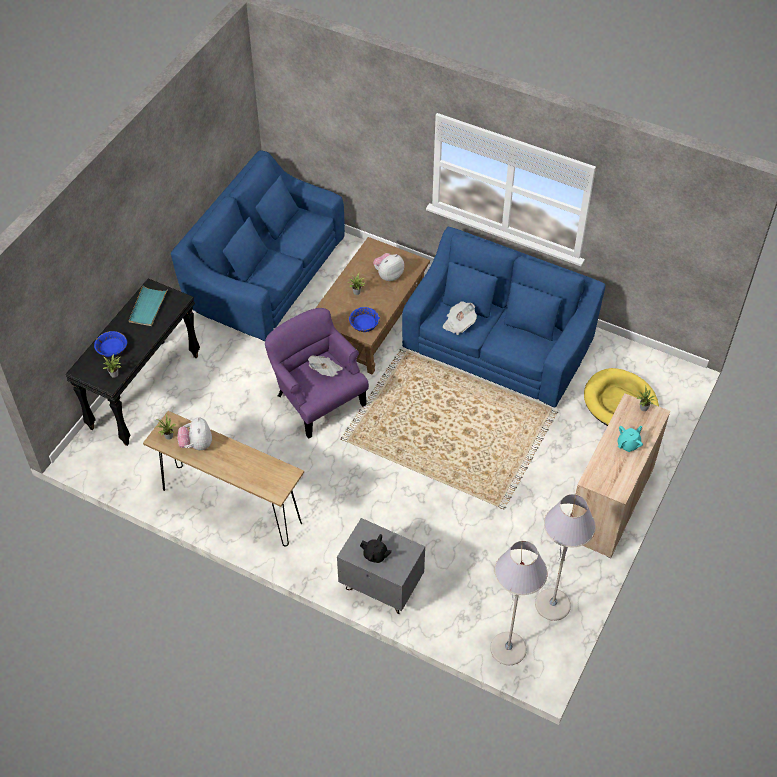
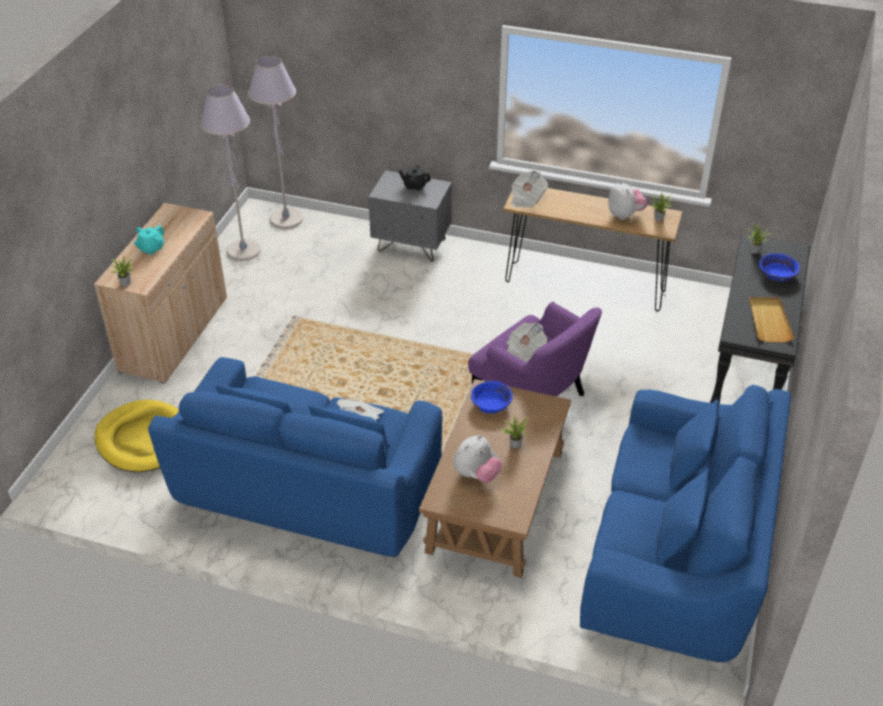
camera: 170 degrees right, 10 degrees down
(148, 307) = (769, 321): turquoise tray -> beige tray
(278, 479) = (526, 199): none -> newspaper

